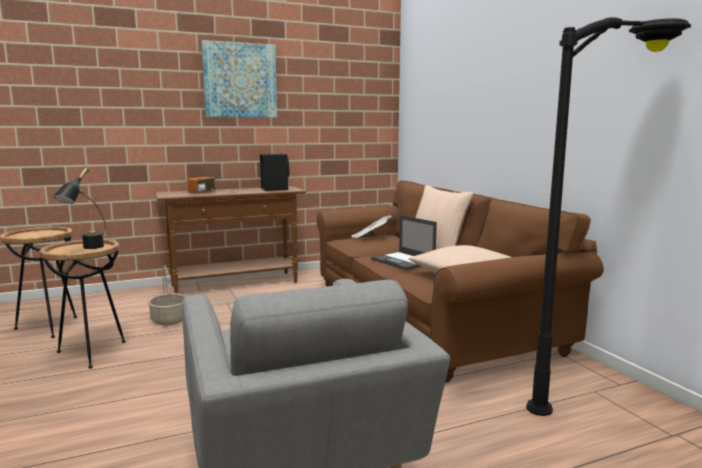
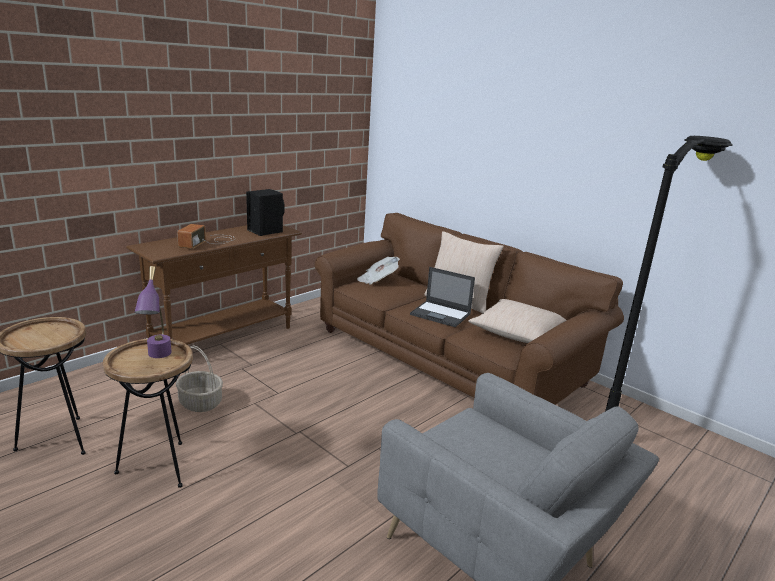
camera: 25 degrees left, 10 degrees up
(87, 249) = (157, 358): black table lamp -> purple table lamp
(240, 80) = (217, 102): picture -> none

